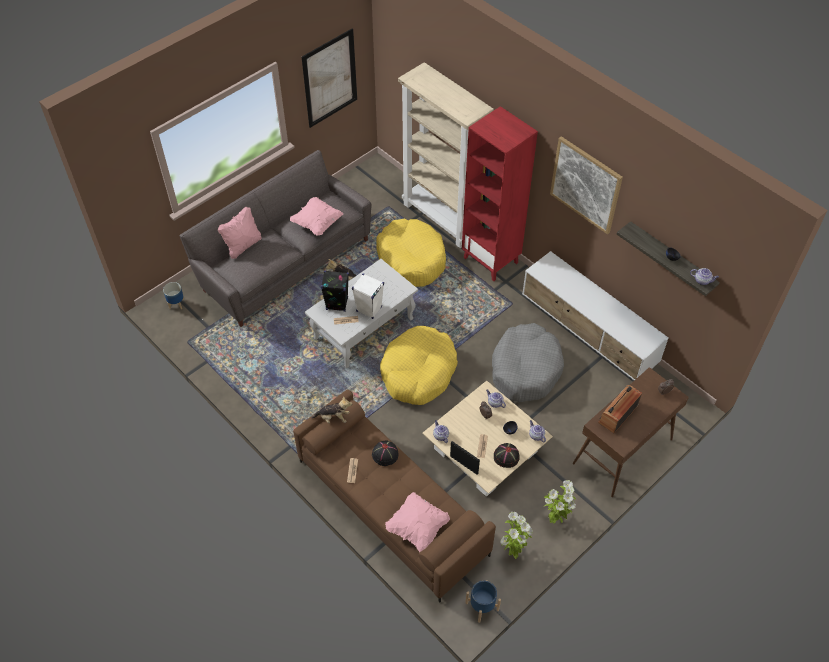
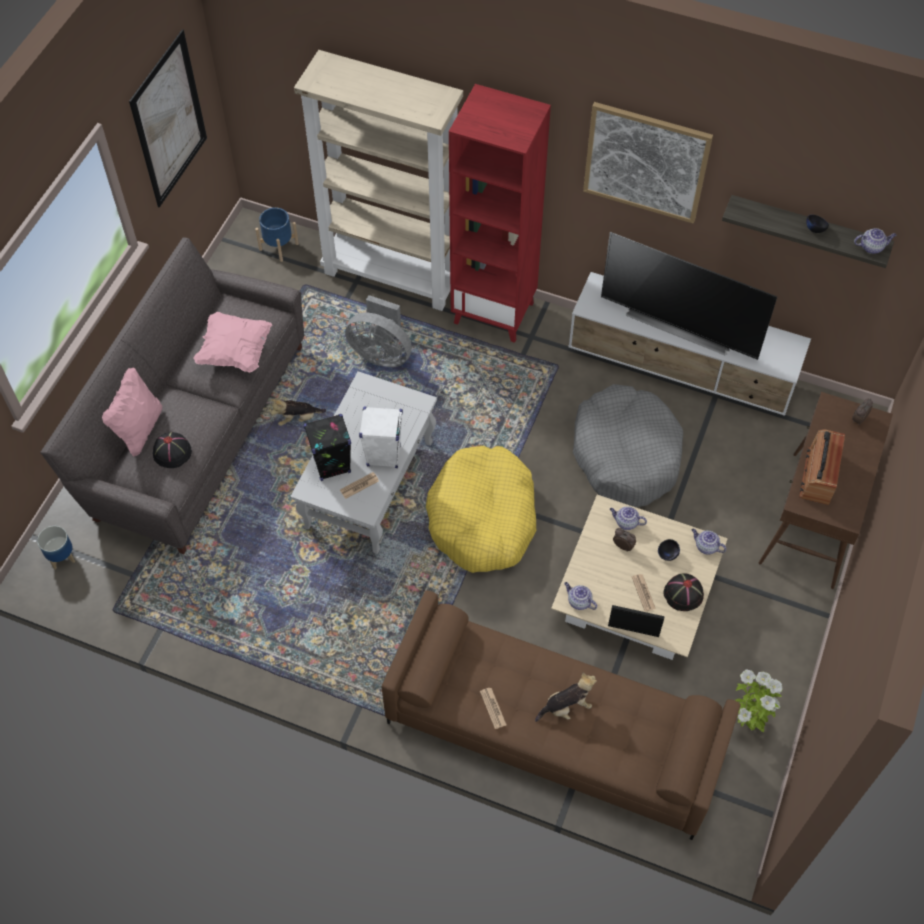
camera: 25 degrees left, 5 degrees up
(333, 418) = (430, 642): plush toy -> plush toy (566, 707)
(385, 454) = (525, 664): black hat -> black hat (172, 452)
(411, 259) = (381, 353): yellow dog bed -> grey fan
(417, 527) = (628, 750): pink pillow -> none
(482, 606) = (750, 818): blue planter -> blue planter (279, 246)
(556, 518) = (778, 650): potted plant -> none
(588, 300) = (680, 325): none -> television

